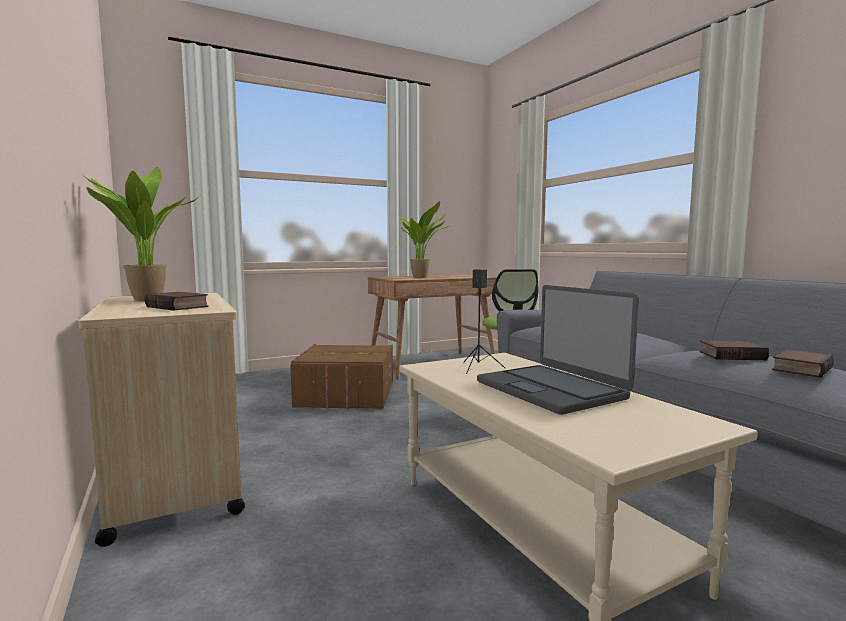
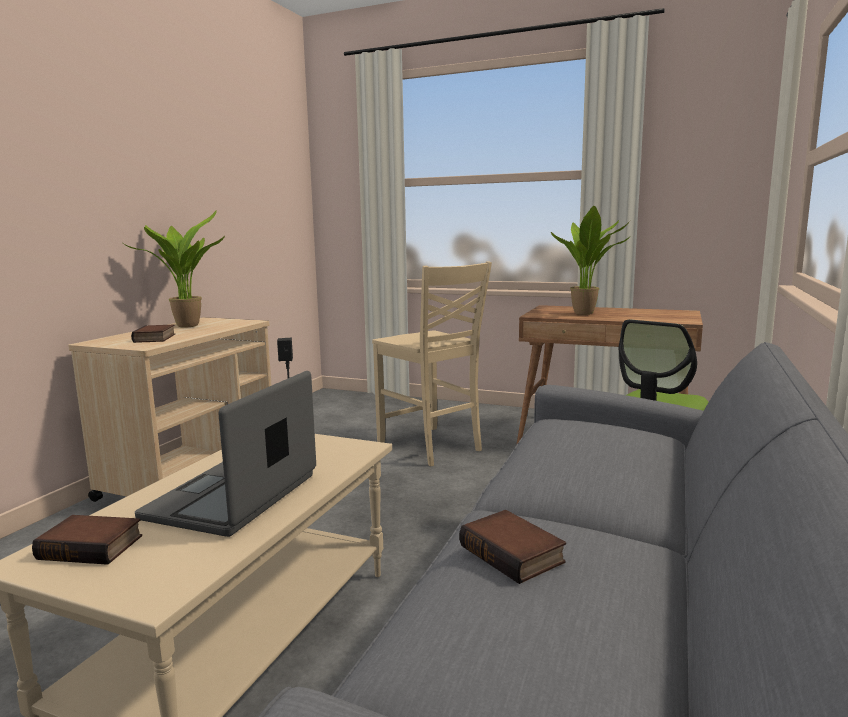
camera: 50 degrees right, 5 degrees up
(346, 395) = (431, 447): brown storage box -> beige chair
(800, 368) = (481, 616): book -> book (93, 546)

